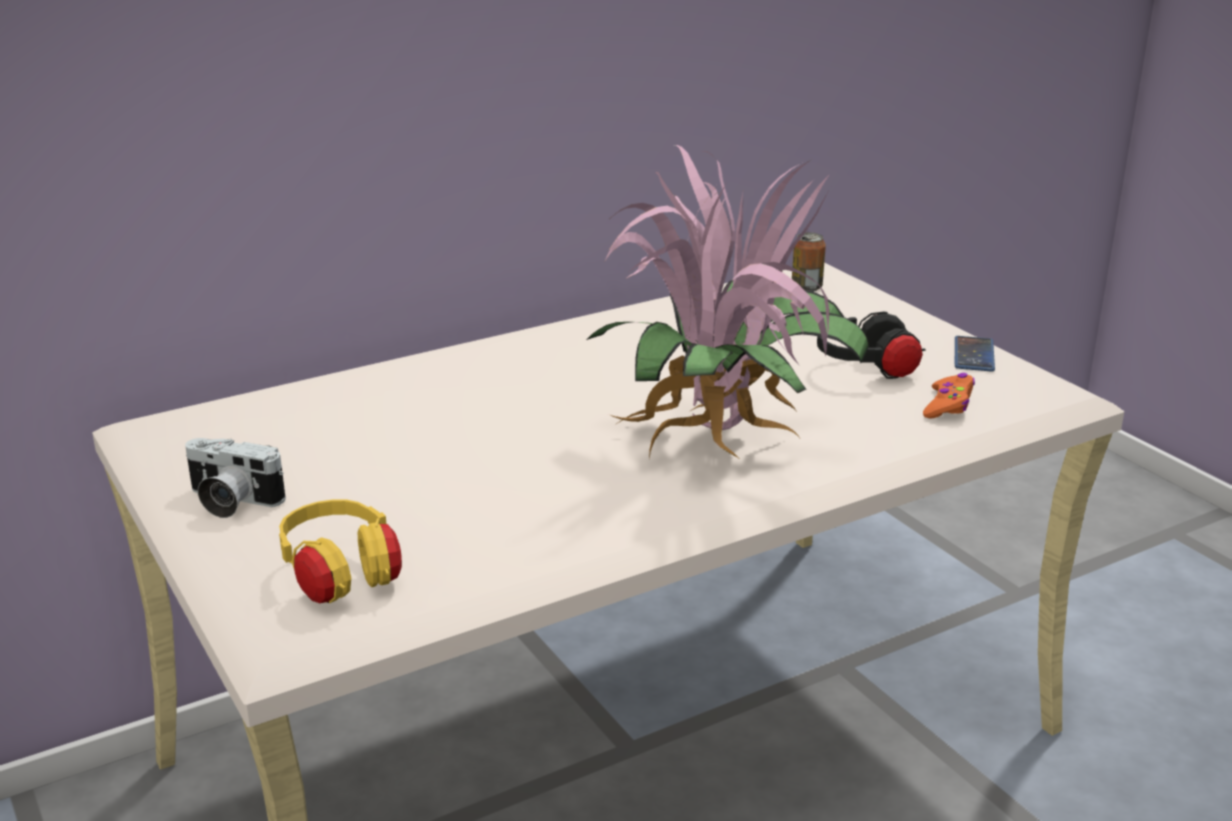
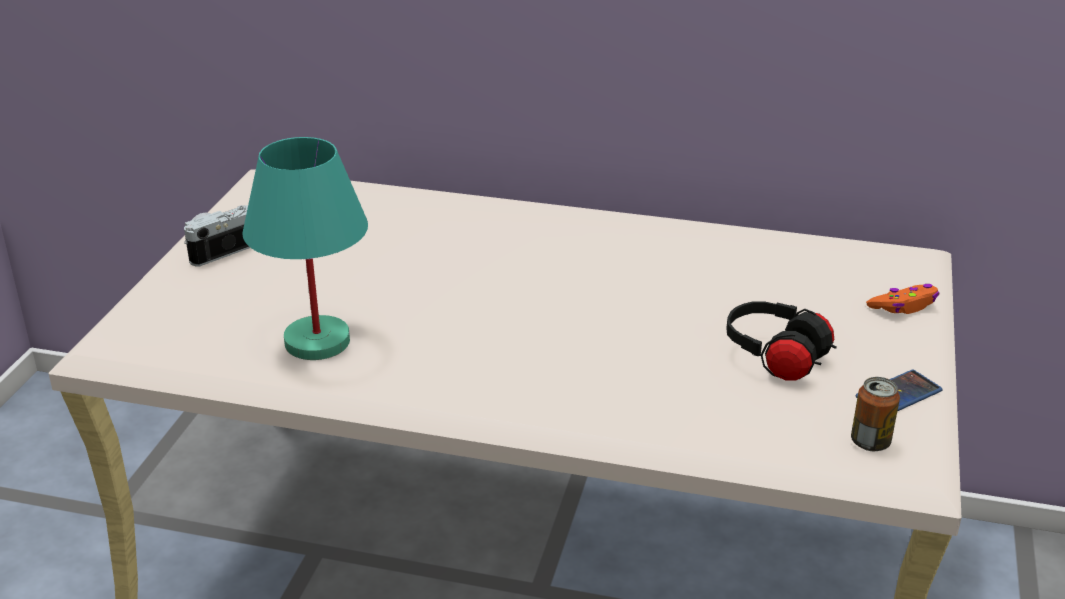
camera: 45 degrees right, 5 degrees up
(230, 502) = (220, 248): camera -> camera turned 75 degrees clockwise
(341, 577) = (188, 326): yellow headphones -> none
(502, 526) = (316, 343): none -> turquoise table lamp
(721, 447) = (544, 363): potted plant -> none
(806, 288) = (870, 267): can -> can (870, 442)
(948, 405) = (782, 423): orange game controller -> orange game controller (904, 306)

